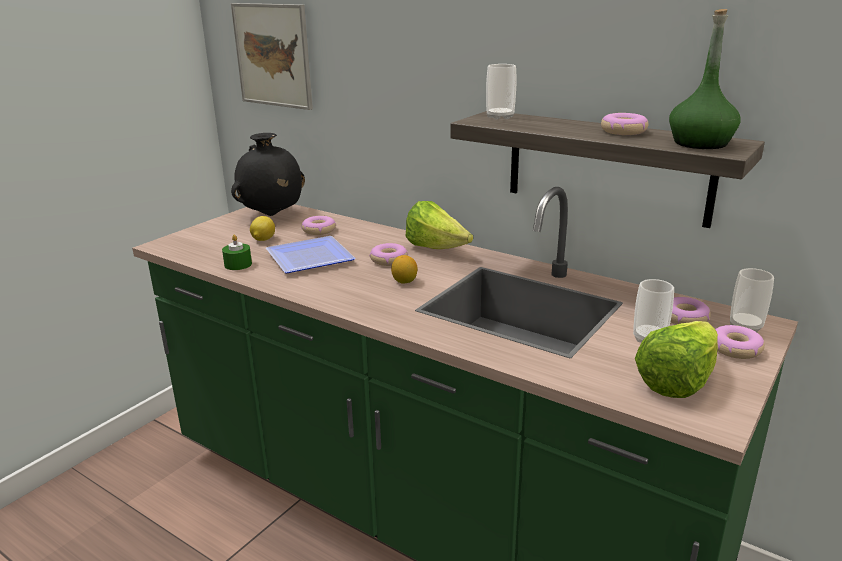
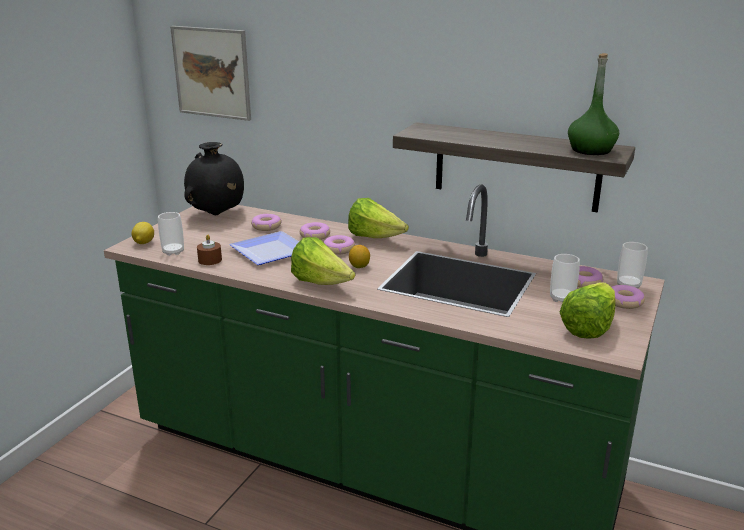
camera: 10 degrees left, 0 degrees up
(238, 264) = (210, 260): green candle -> brown candle
(263, 240) = (220, 237): lemon -> lemon (143, 243)
(351, 299) = (321, 283): none -> lettuce
(500, 117) = (430, 129): cup -> cup (173, 252)
(623, 131) = (531, 140): donut -> donut (315, 236)

